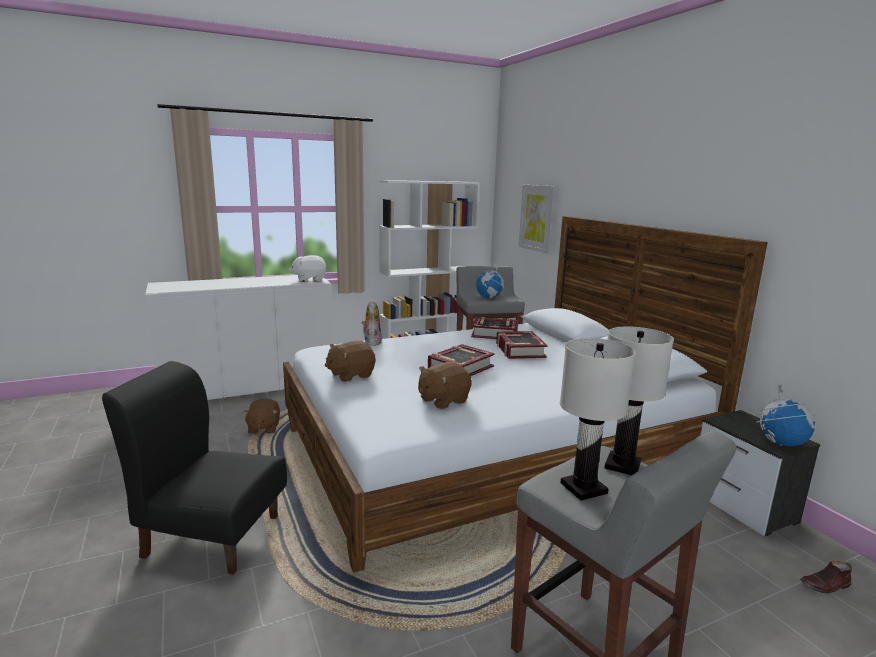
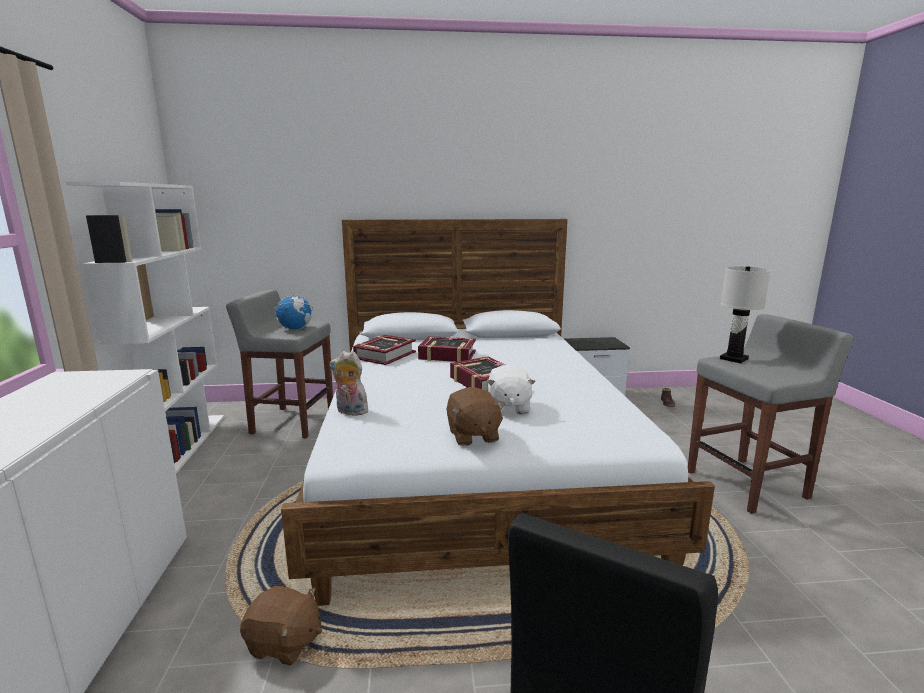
camera: 70 degrees left, 0 degrees up
(309, 280) = (101, 379): white plush toy -> white plush toy (508, 407)
(443, 400) = (567, 401): brown plush toy -> none
(537, 218) = (285, 227): picture -> none
(584, 488) = (772, 372): white table lamp -> none
(781, 443) = (613, 343): globe -> none

